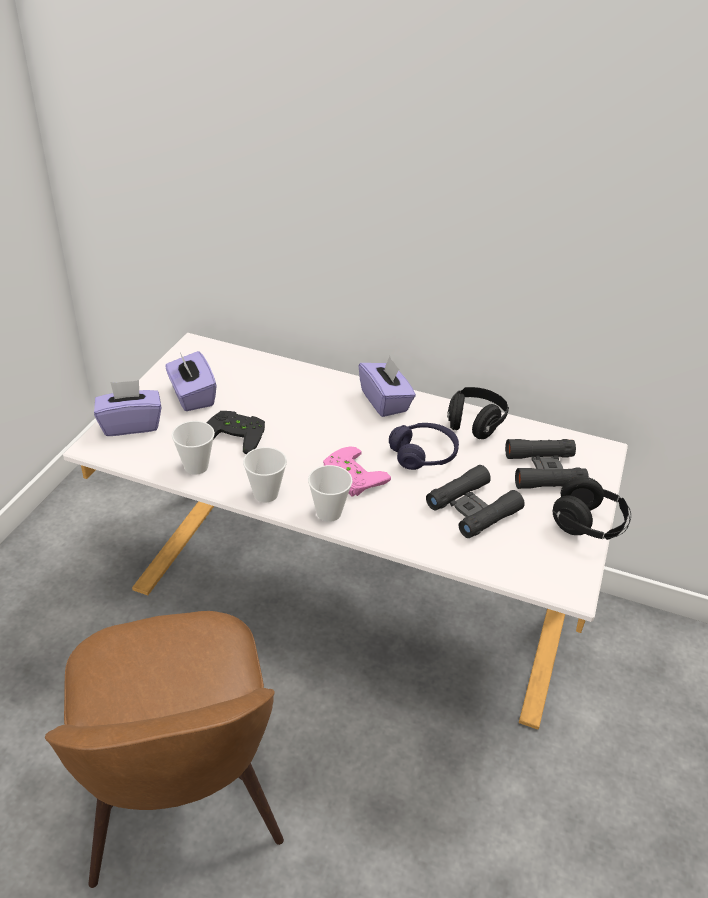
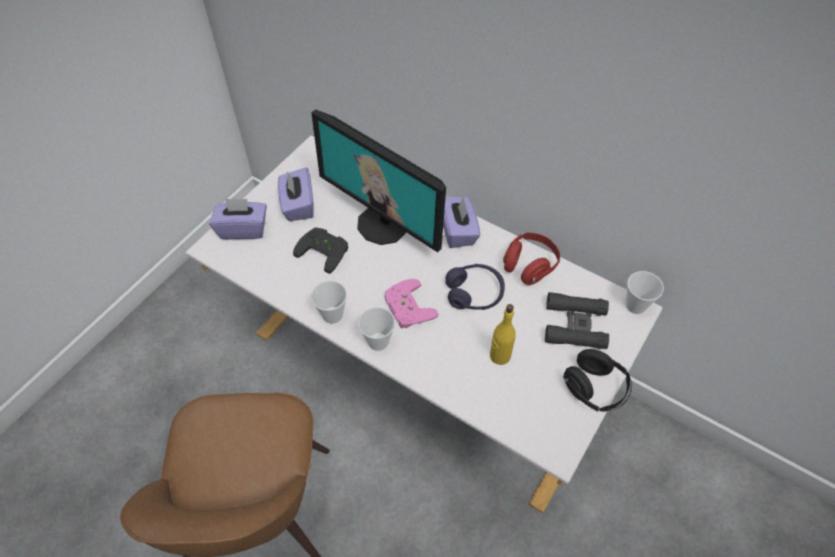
camera: 15 degrees right, 15 degrees up
(196, 466) = (284, 279): cup -> cup (635, 305)
(297, 404) = (382, 224): none -> monitor
(473, 508) = (499, 356): black binoculars -> yellow bottle
(474, 424) = (529, 266): black headphones -> red headphones

